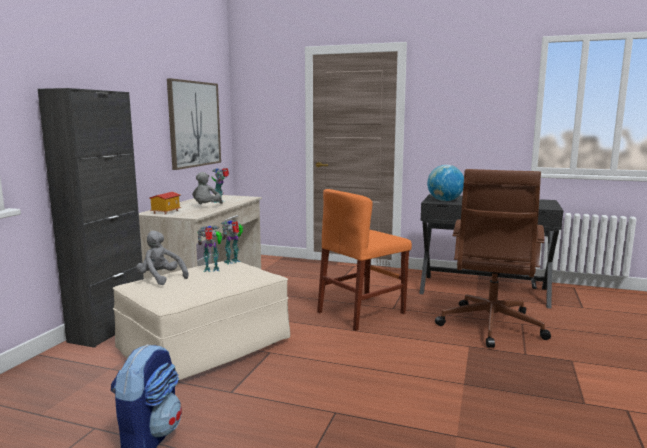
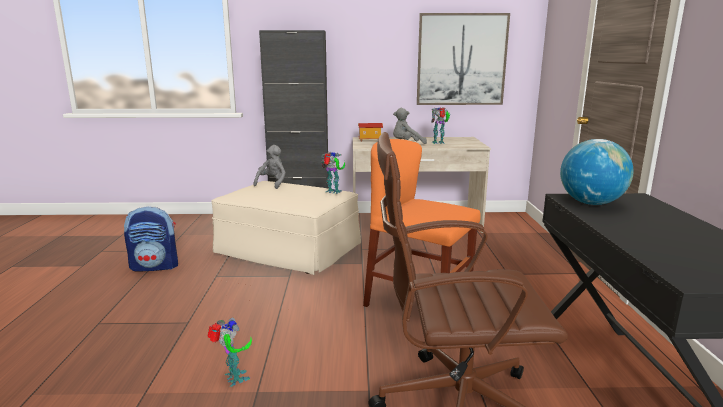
camera: 70 degrees right, 5 degrees up
(212, 270) = (303, 190): toy robot -> toy robot (234, 379)

